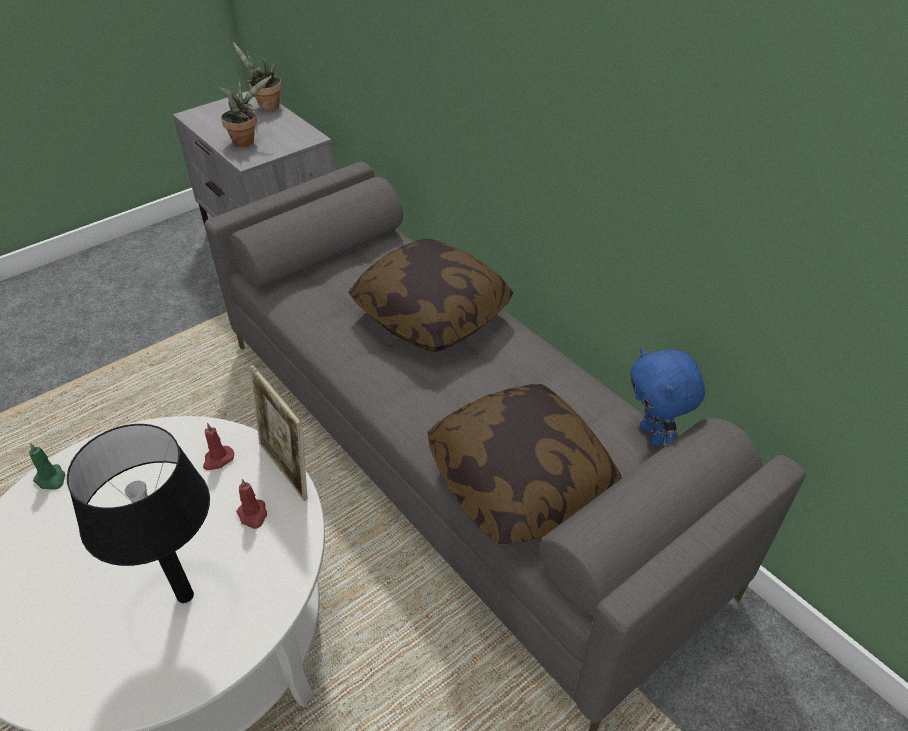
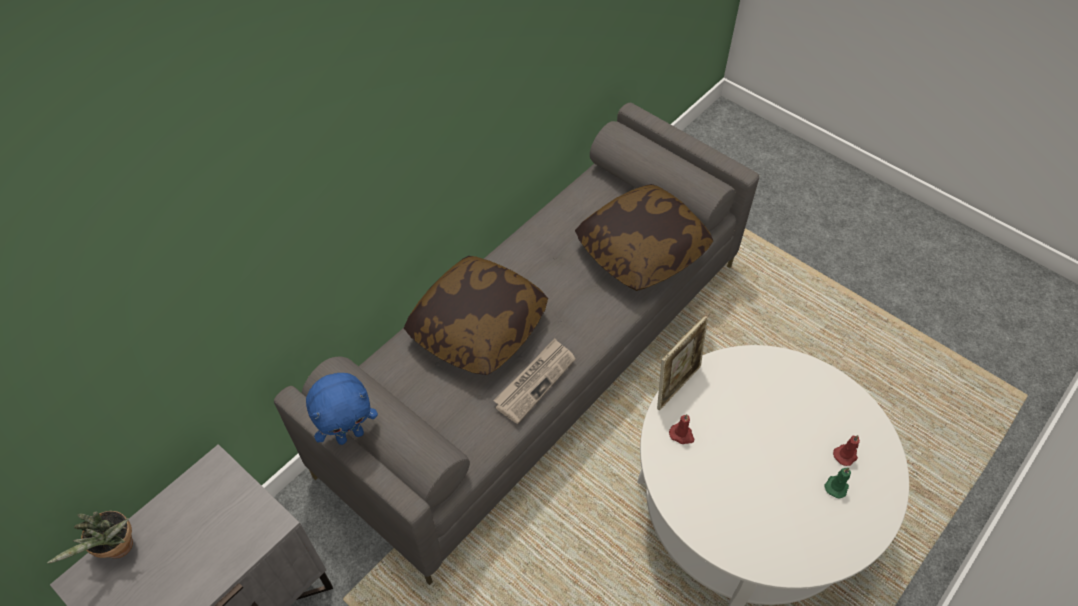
camera: 100 degrees left, 10 degrees up
(51, 479) = (739, 552): green candle -> green candle (836, 486)
(186, 594) = (794, 413): black table lamp -> none
(246, 140) = (219, 542): potted plant -> none
(253, 515) = (722, 394): red candle -> red candle (846, 454)
(345, 347) = (535, 381): none -> newspaper
(653, 435) = (582, 186): blue plush toy -> blue plush toy (350, 434)

